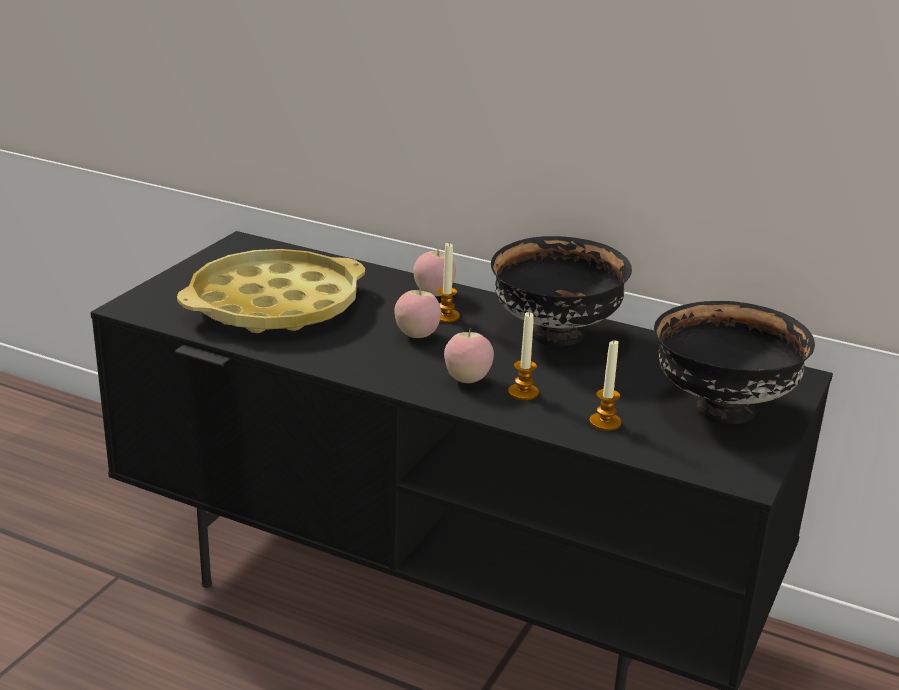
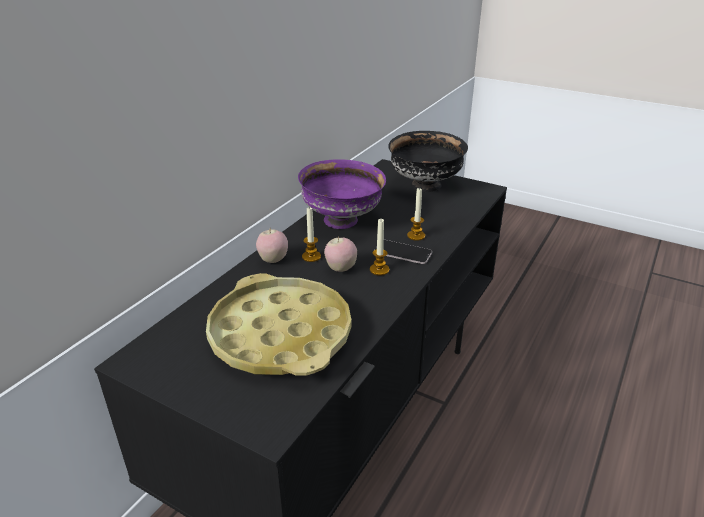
camera: 85 degrees left, 5 degrees up
(467, 380) = (403, 252): apple -> phone
(556, 336) = (342, 221): black bowl -> purple bowl
(605, 422) = (445, 215): candle -> candle (379, 270)

